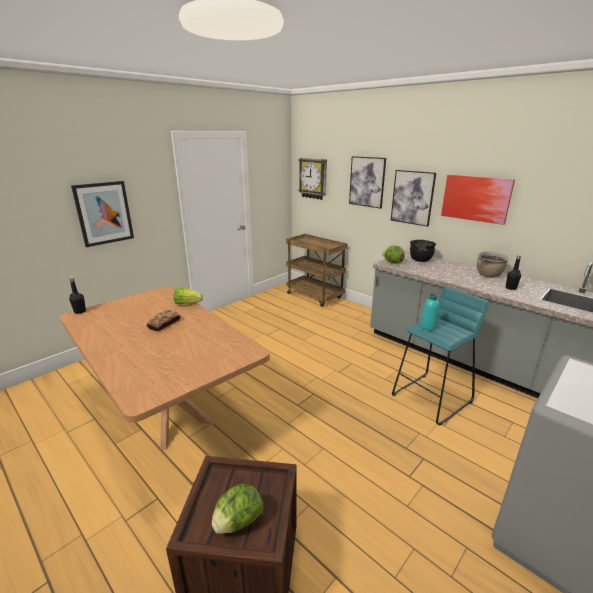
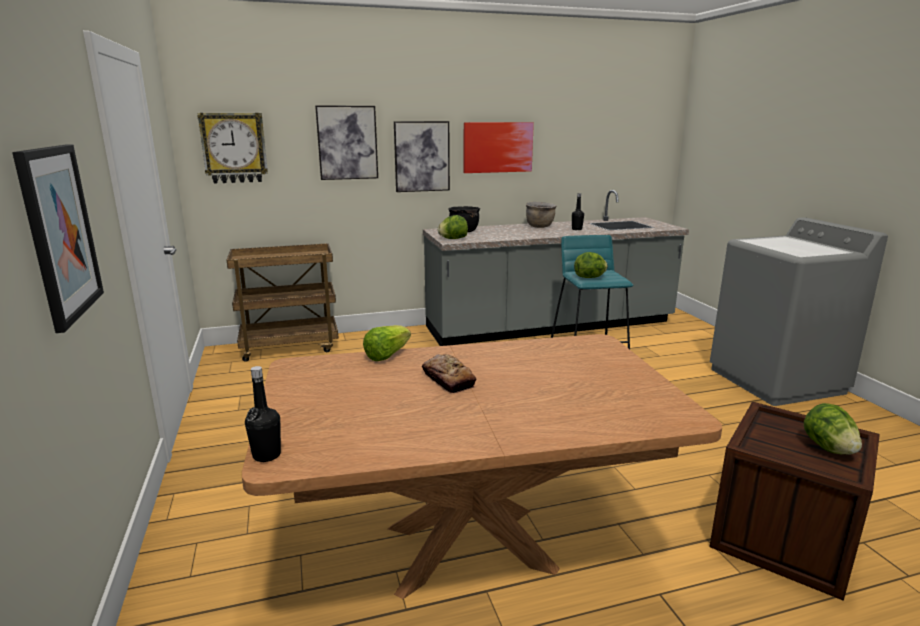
camera: 60 degrees left, 5 degrees down
(428, 327) = (590, 277): turquoise bottle -> lettuce

